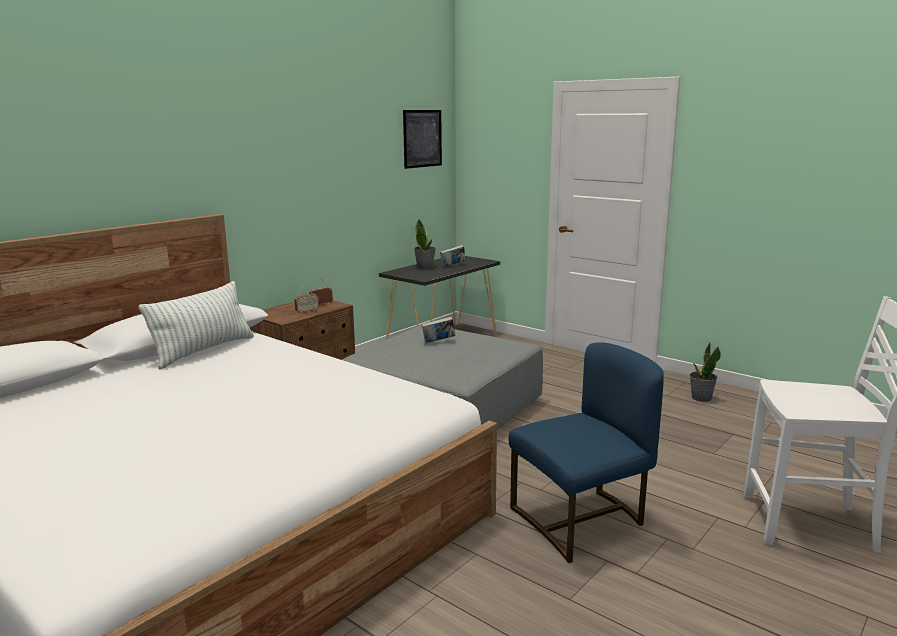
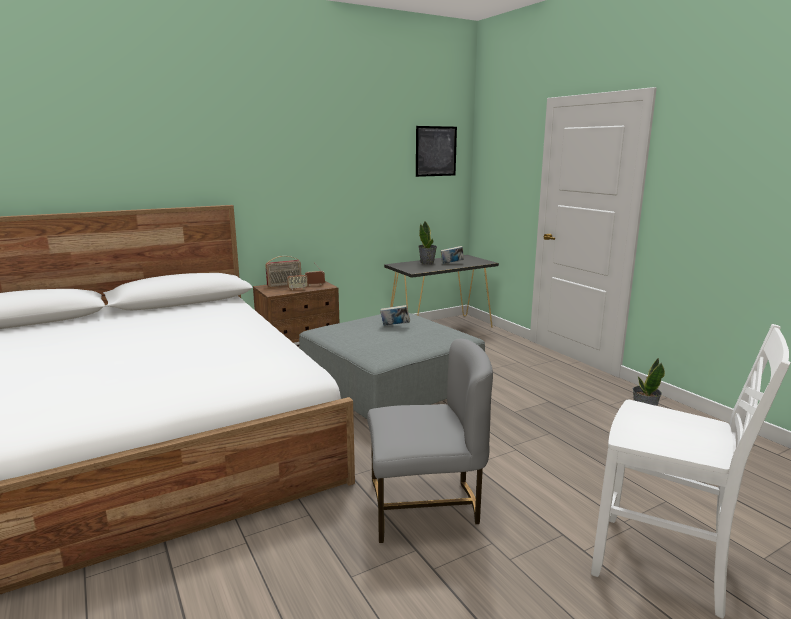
camera: 20 degrees right, 0 degrees up
(204, 351) = (187, 309): pillow -> none
(284, 308) = (284, 285): none -> radio
(581, 520) = (424, 506): blue chair -> grey chair

